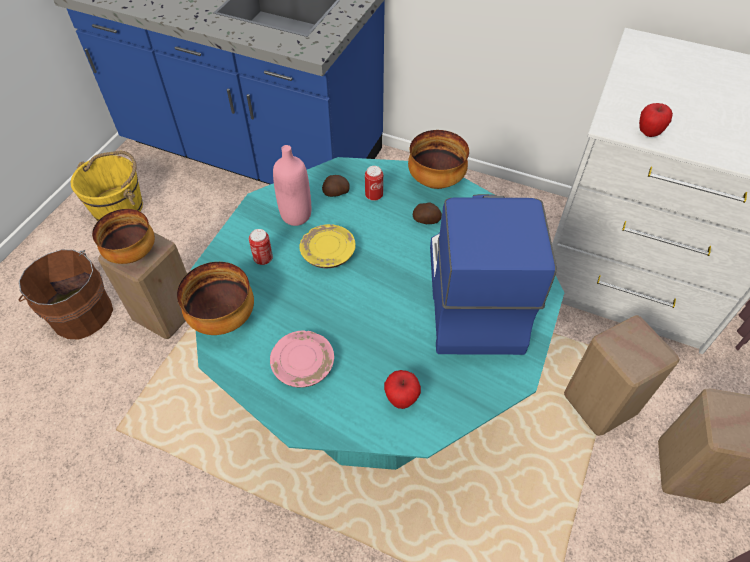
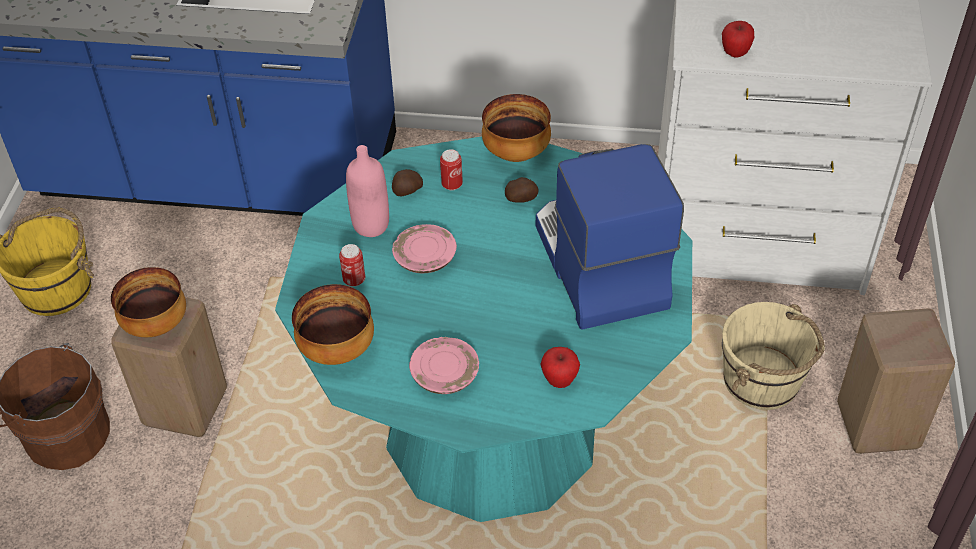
camera: 15 degrees left, 5 degrees down
(328, 253) = (425, 257): yellow plate -> pink plate
(599, 406) = (762, 381): beige stool -> beige bucket

